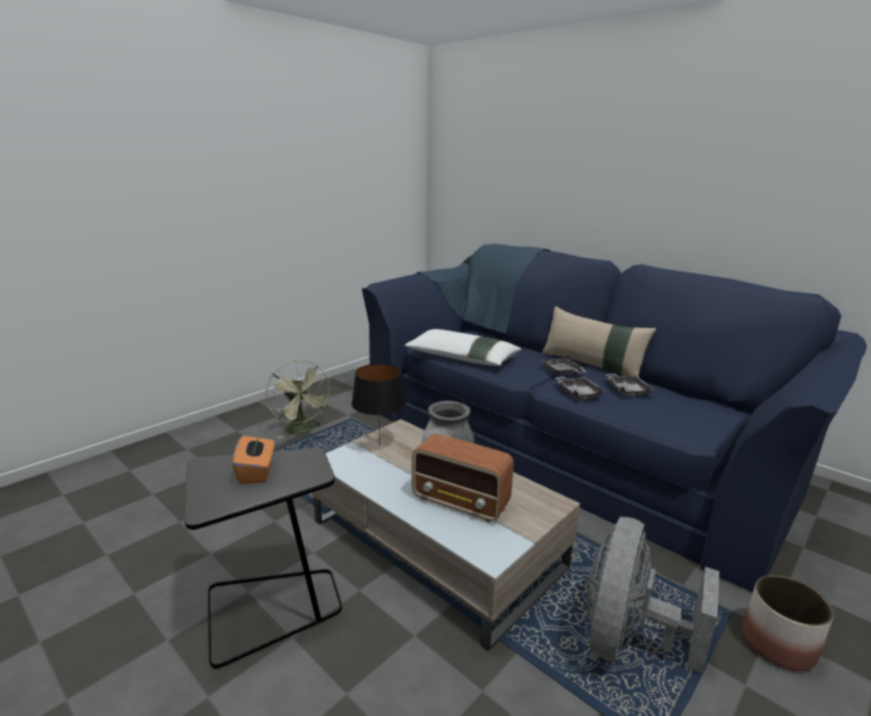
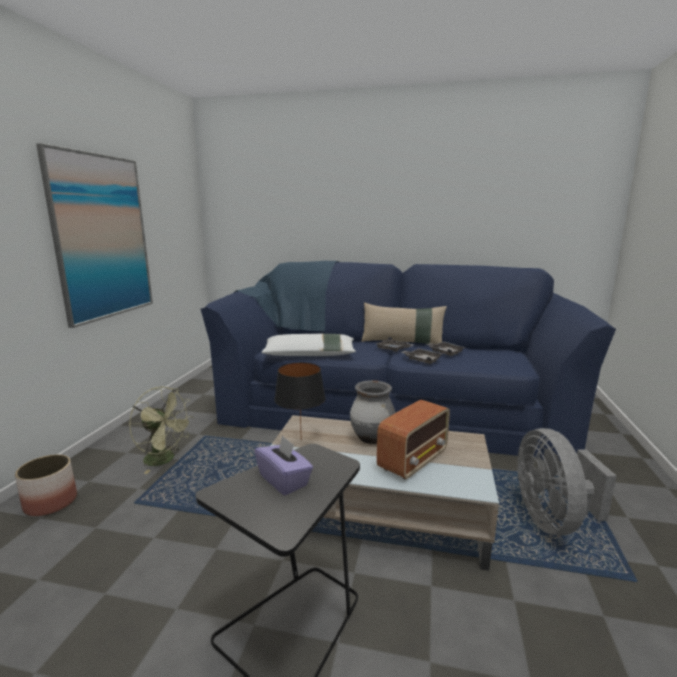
camera: 30 degrees left, 5 degrees down
(257, 472) = (284, 480): orange tissue box -> purple tissue box
(293, 207) = (102, 237): none -> picture
(461, 502) = (413, 460): radio -> radio turned 45 degrees counterclockwise
(779, 645) = (617, 487): planter -> planter (51, 503)

